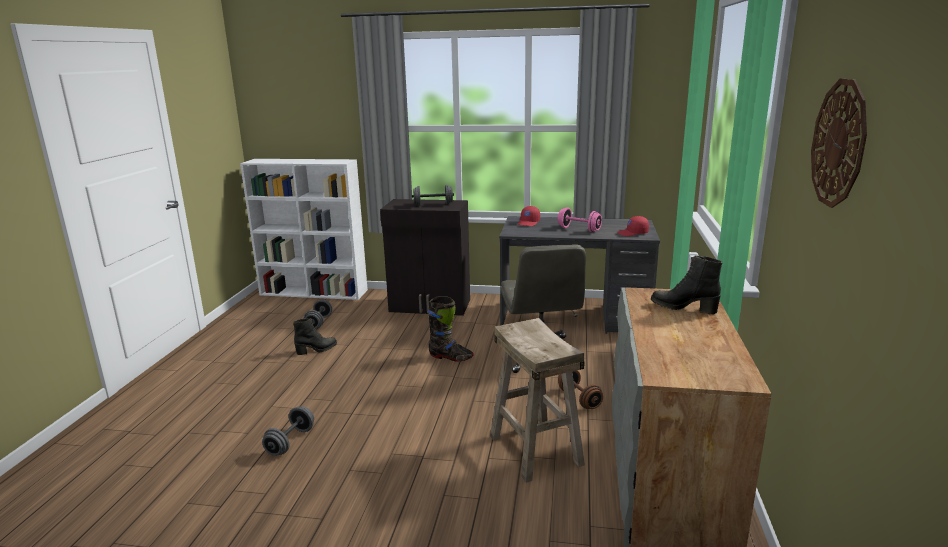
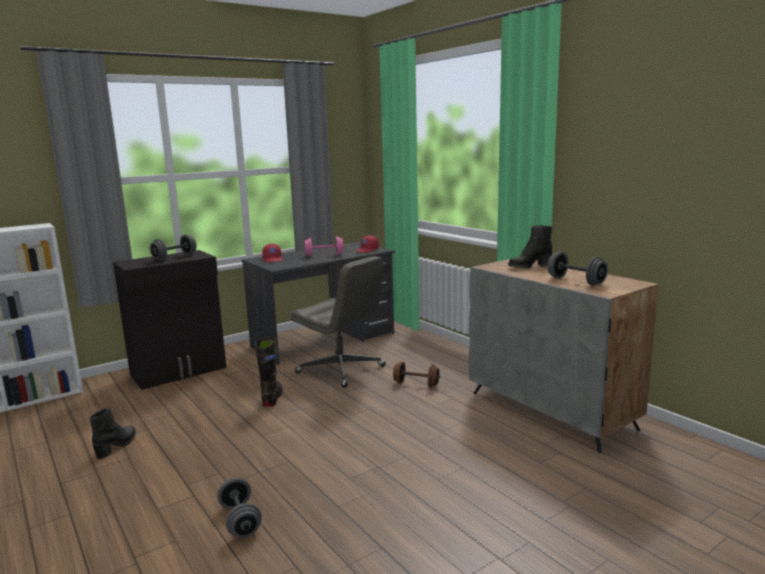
camera: 45 degrees left, 5 degrees down
(319, 322) = (70, 425): grey dumbbell -> grey dumbbell (576, 281)
(450, 357) = (272, 398): black boot -> black boot turned 60 degrees counterclockwise
(536, 449) = (444, 423): beige stool -> none
(839, 143) = (645, 127): wall clock -> none

